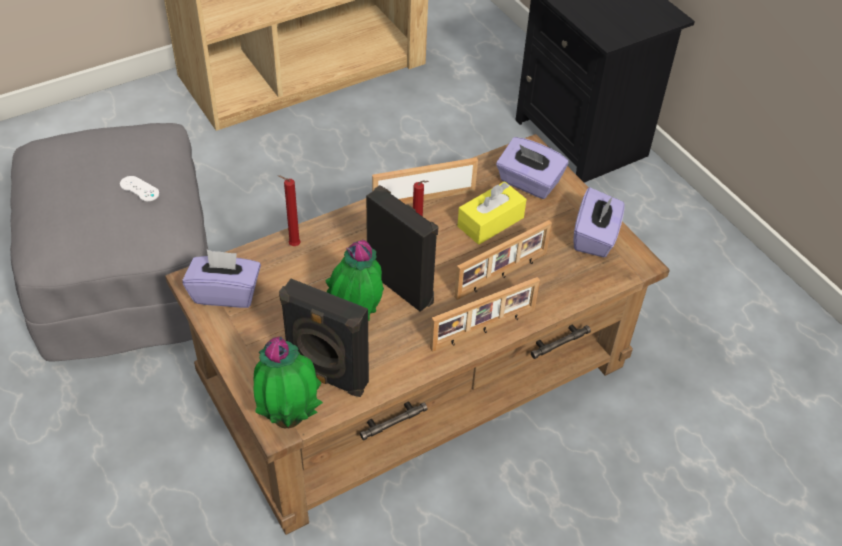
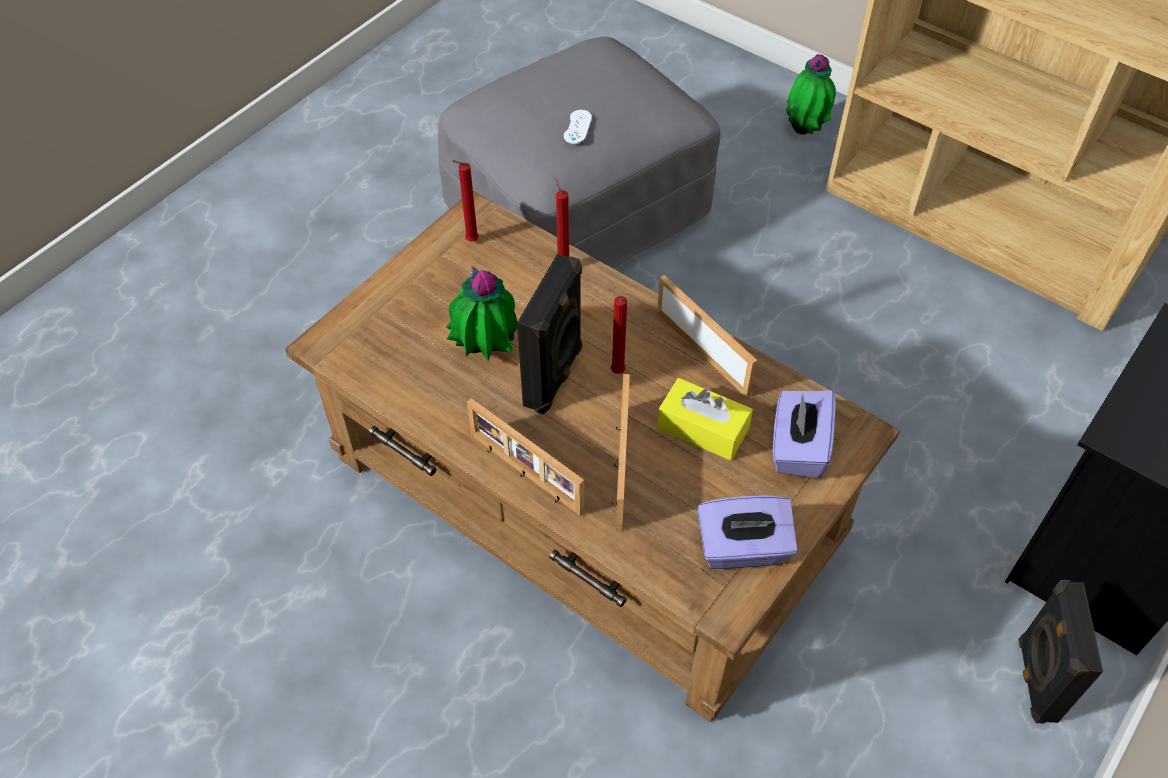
camera: 70 degrees right, 5 degrees up
(226, 293) = (470, 241): purple tissue box -> red candle
(289, 416) = (336, 347): potted plant -> potted plant (805, 130)
(326, 376) = (398, 357): black speaker -> black speaker (1035, 679)
(502, 276) = (619, 467): picture frame -> picture frame turned 60 degrees clockwise

